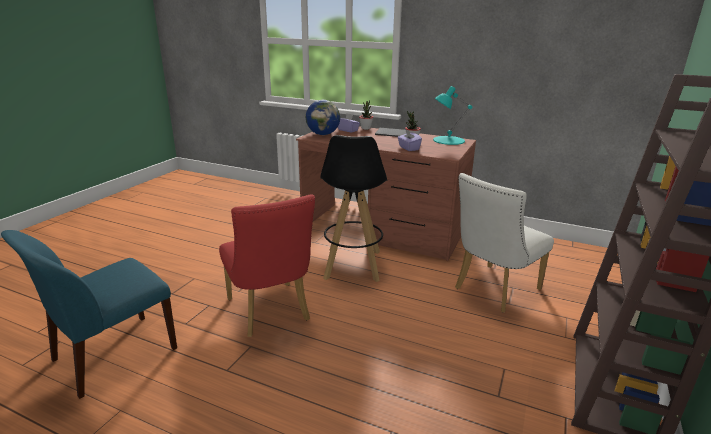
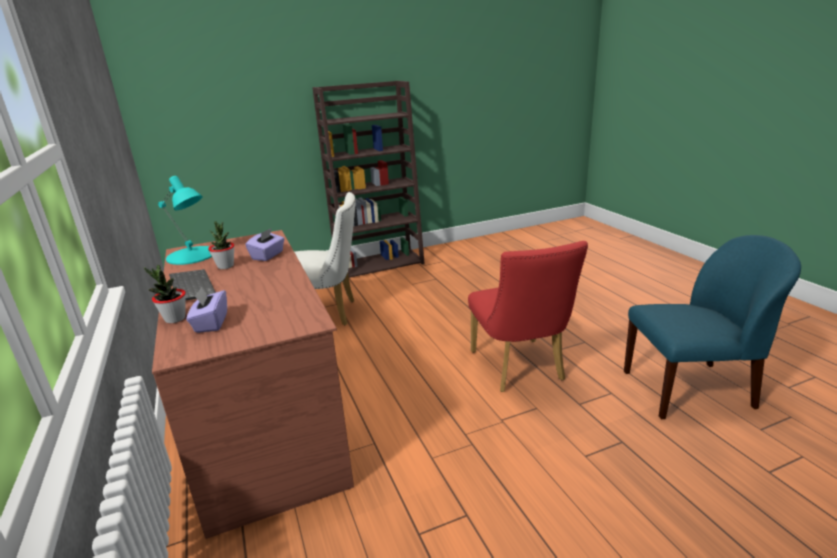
camera: 135 degrees left, 0 degrees up
(270, 313) = (520, 369): red chair -> red chair turned 150 degrees clockwise
(323, 134) = (274, 324): globe -> none
(352, 265) = (384, 384): black stool -> none

